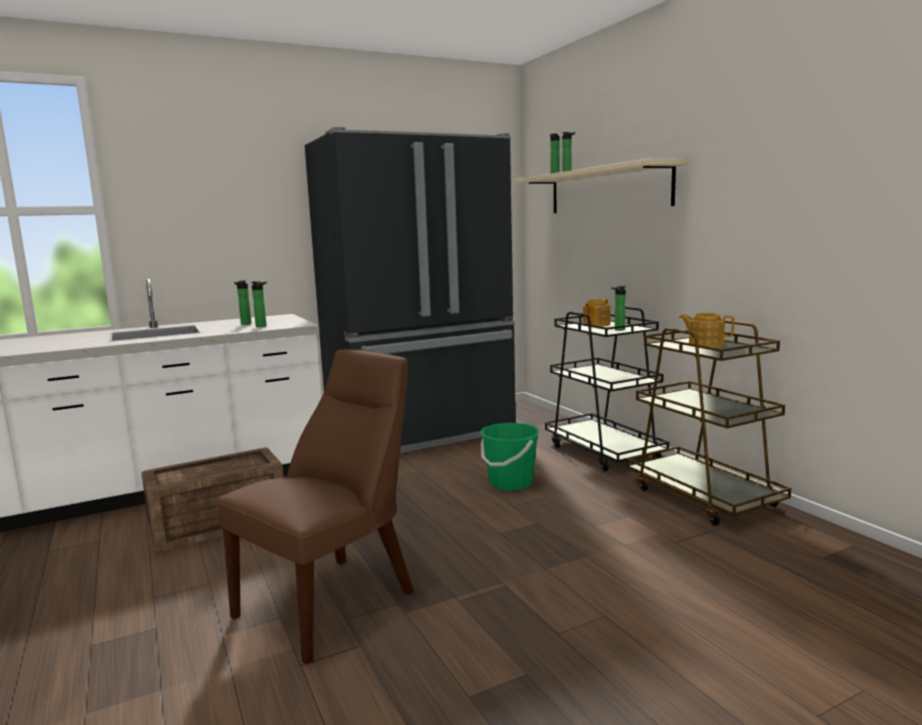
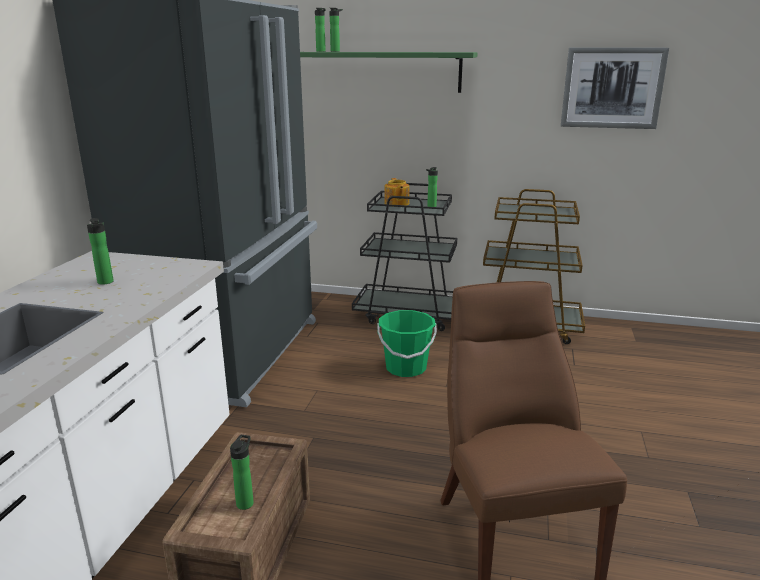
camera: 50 degrees left, 10 degrees up
(263, 326) = (150, 279): bottle -> bottle (246, 502)
(607, 190) = (373, 71): beige shelf -> green shelf
(705, 344) = (528, 211): teapot -> none
(831, 187) = (612, 88): none -> picture

